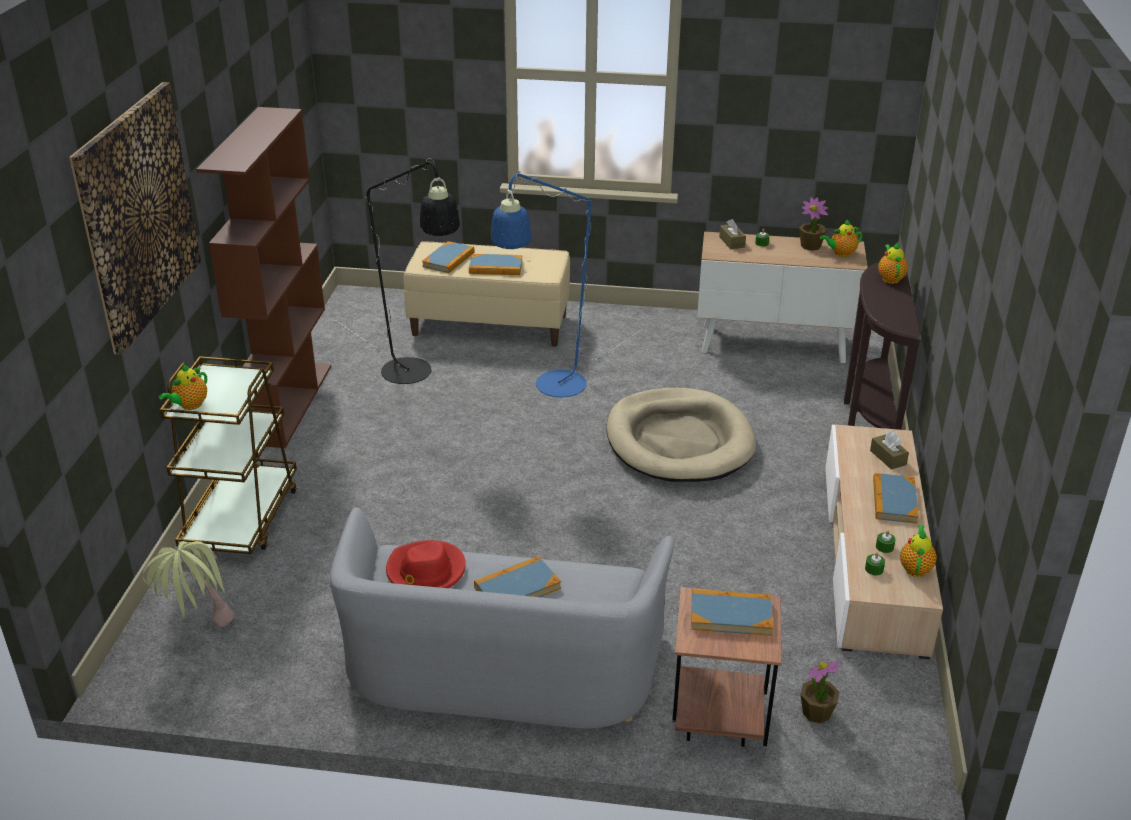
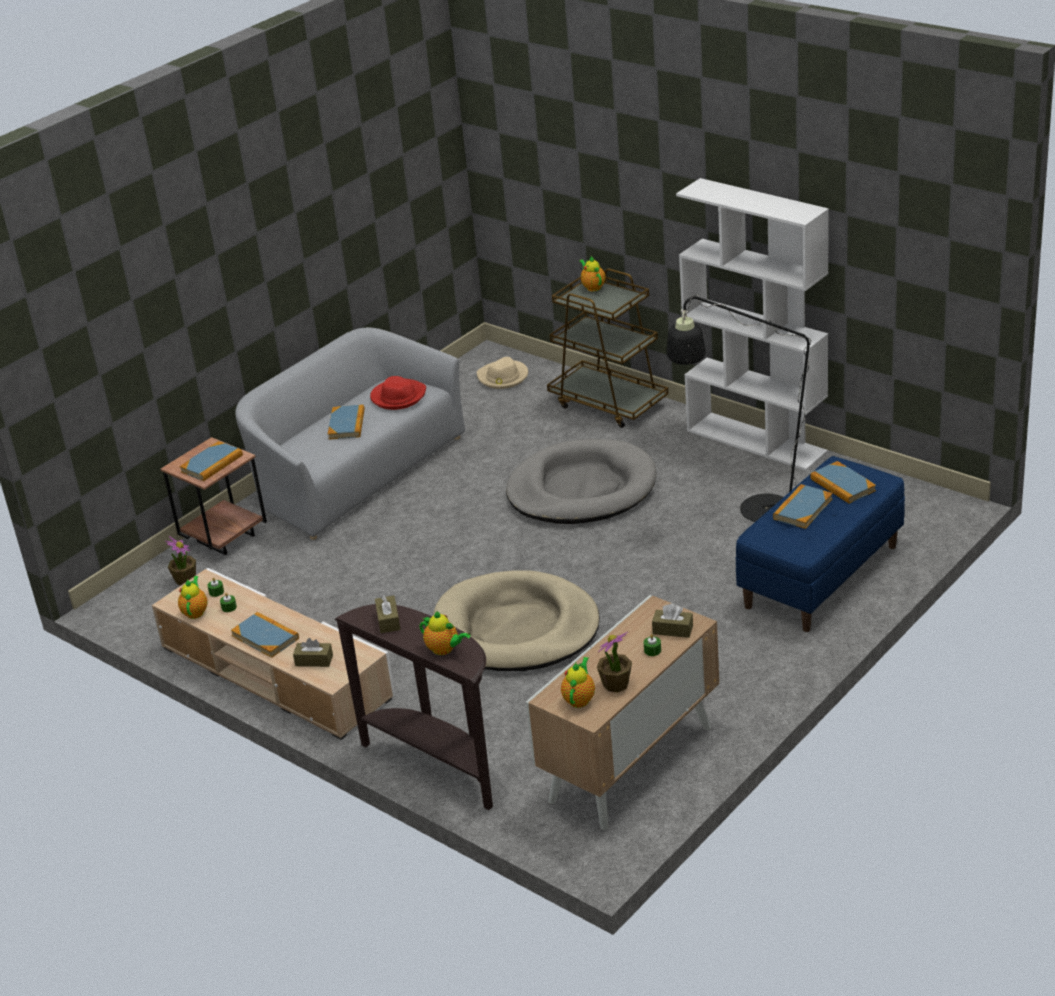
camera: 125 degrees right, 0 degrees up
(138, 214) = (620, 153): picture -> none
(198, 631) = (503, 377): potted plant -> beige hat
(288, 403) = (757, 441): brown bookcase -> white bookcase
(433, 478) = (581, 489): none -> grey dog bed
(490, 325) = (821, 577): beige bench -> blue bench
(552, 389) = (663, 582): blue floor lamp -> none
(892, 311) = (388, 620): none -> brown tissue box
(915, 568) = (195, 611): teapot -> teapot turned 135 degrees counterclockwise

